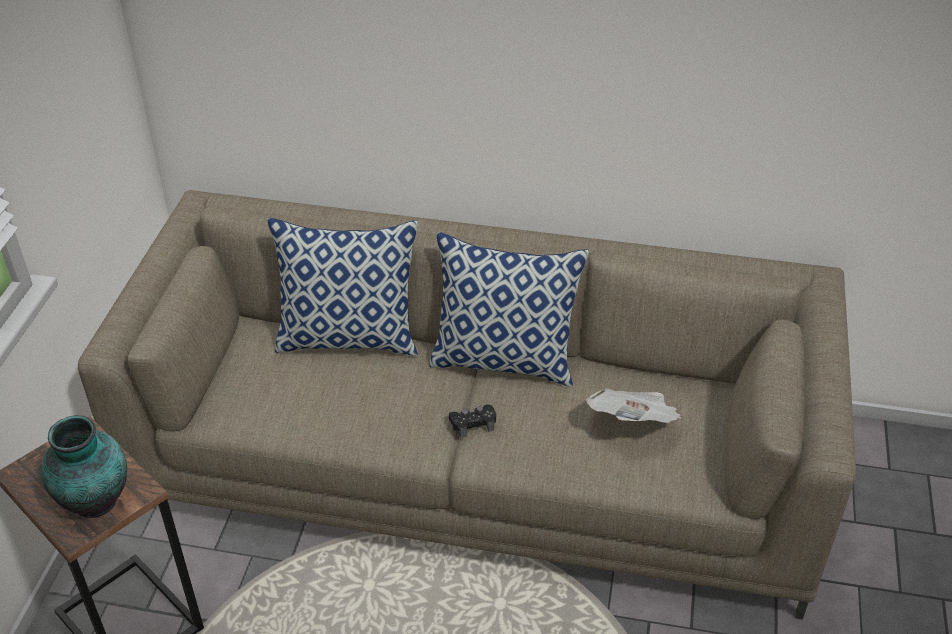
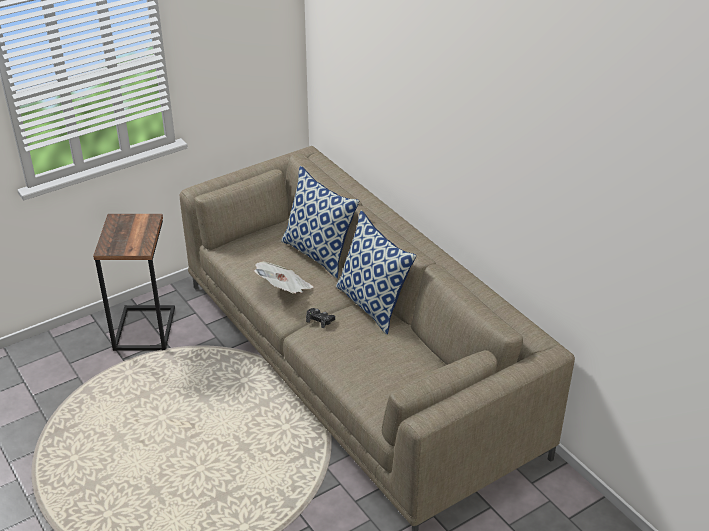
camera: 45 degrees right, 5 degrees down
(96, 502) = (124, 244): vase -> none
(633, 422) = (390, 366): newspaper -> newspaper (284, 289)

